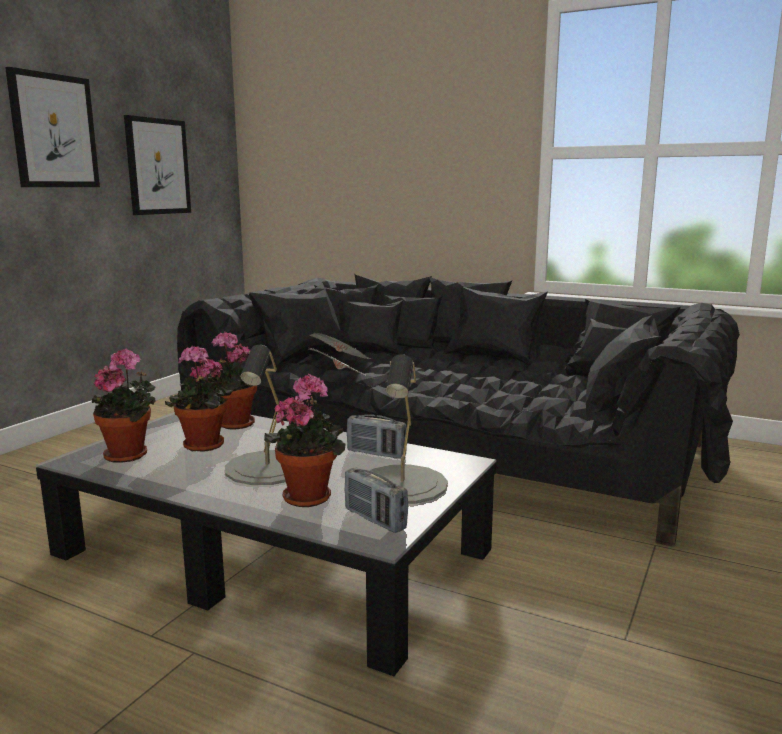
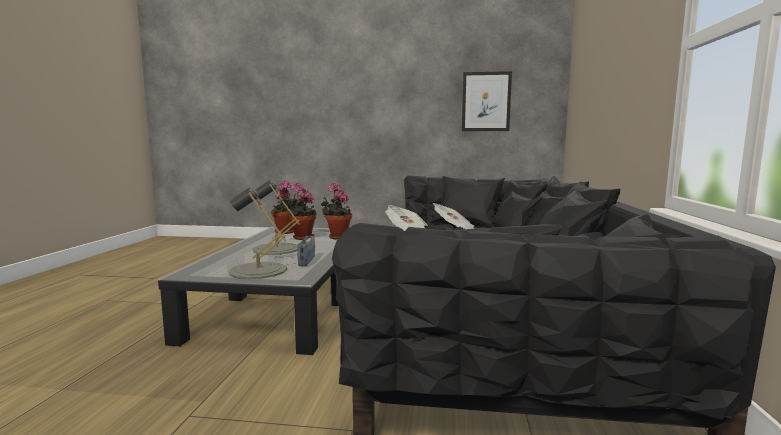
camera: 70 degrees right, 5 degrees down
(54, 131) = (414, 86): picture -> none
(309, 496) = (239, 258): potted plant -> none
(375, 519) = (207, 271): radio -> none

